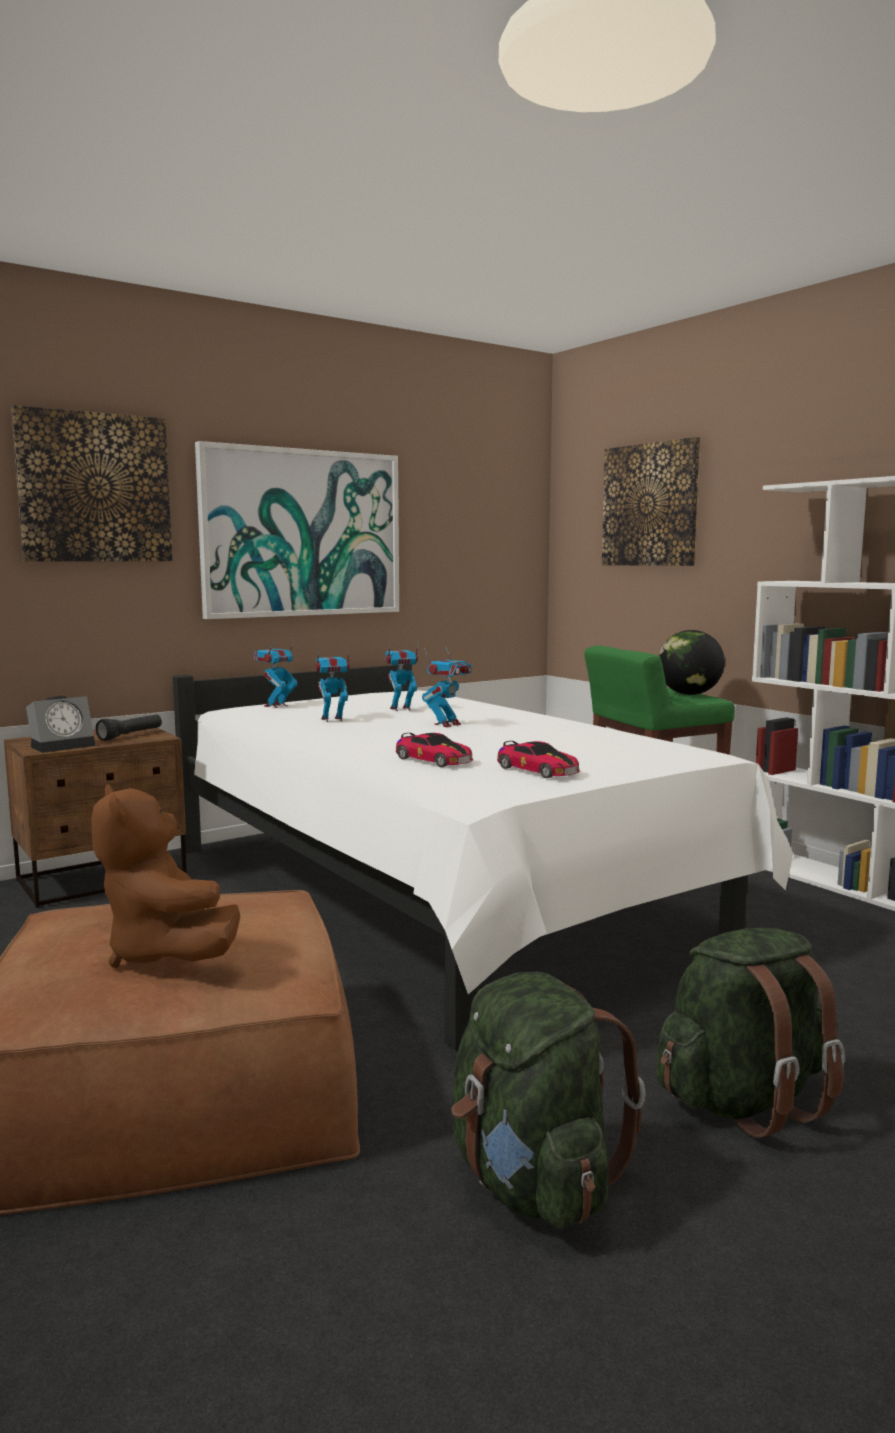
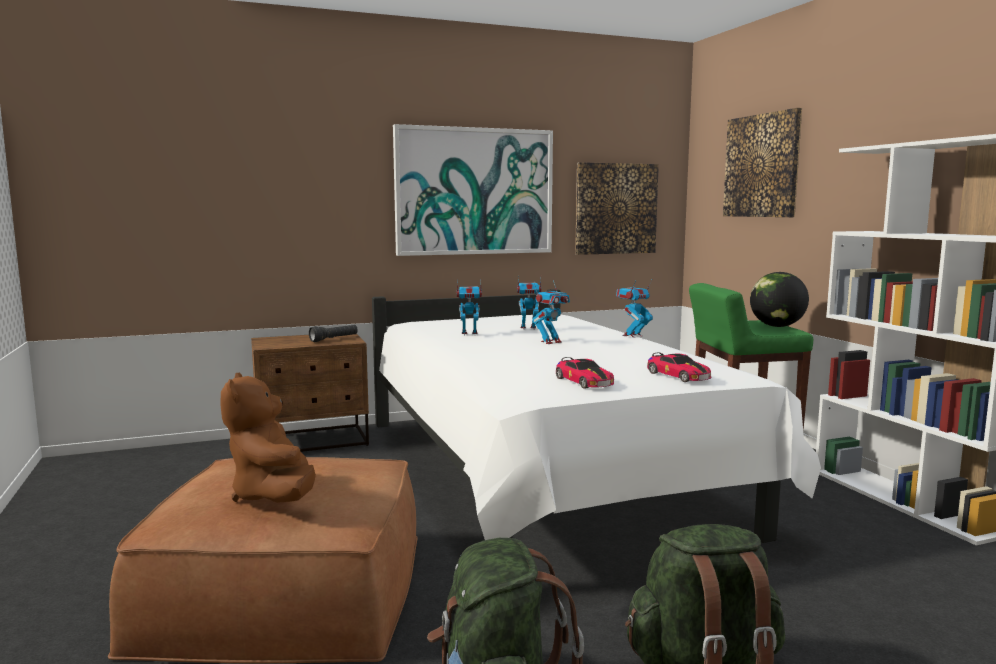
camera: 15 degrees right, 0 degrees up
(64, 745) = (285, 344): alarm clock -> none
(94, 488) = (319, 160): picture -> picture (615, 208)
(276, 706) = (440, 322): toy robot -> toy robot (632, 336)
(433, 760) = (512, 369): toy car -> toy car (678, 375)

